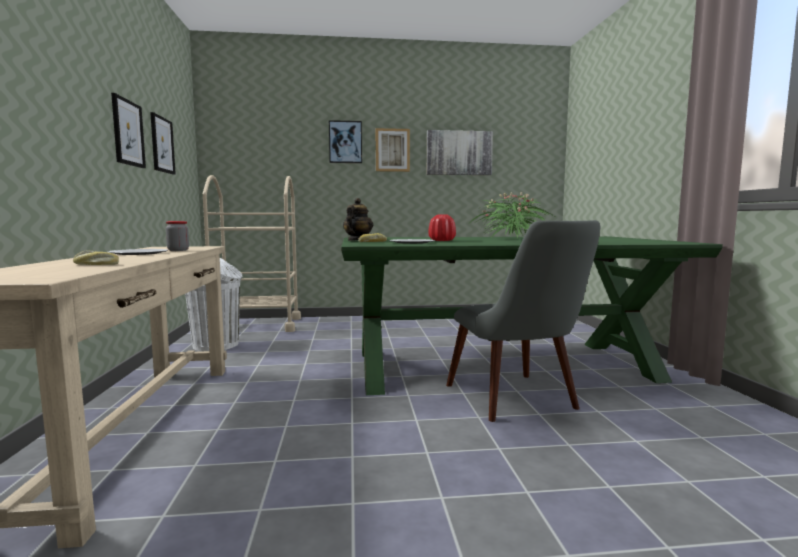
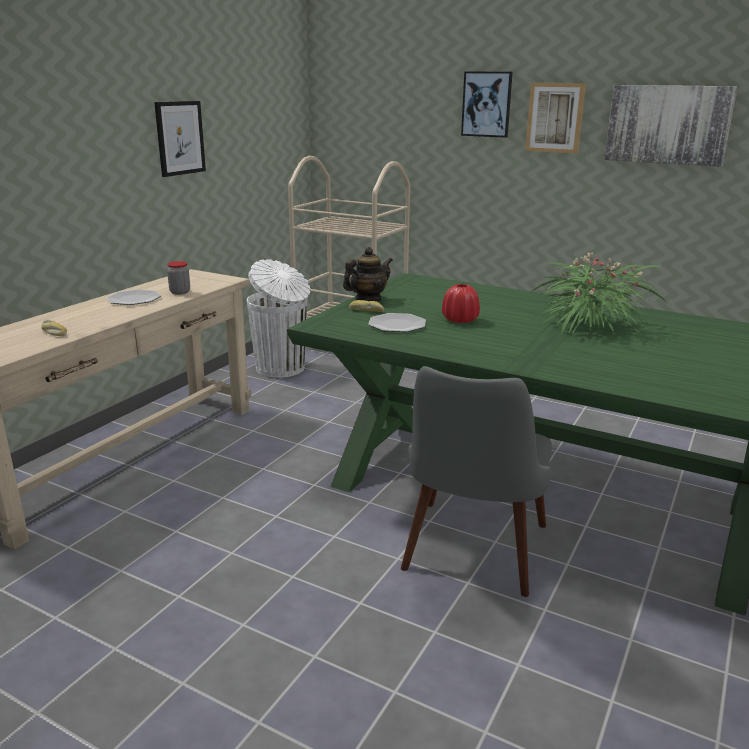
camera: 35 degrees right, 15 degrees up
(162, 145) = (238, 131): picture -> none

